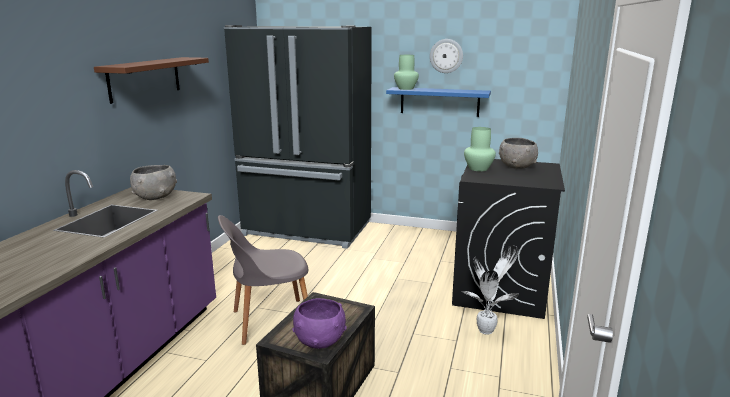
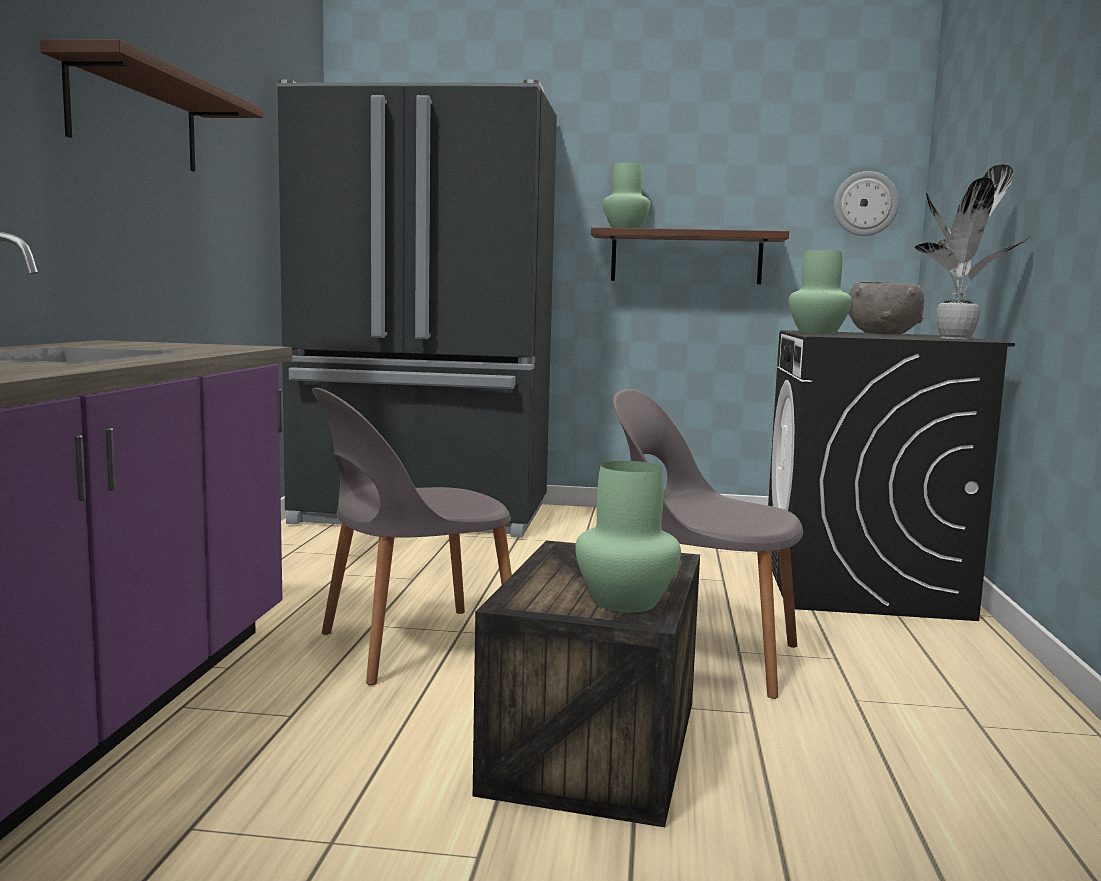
camera: 10 degrees left, 10 degrees down
(155, 197) = (163, 345): grey bowl -> none
(320, 341) = (625, 601): purple bowl -> green vase
(393, 335) = (699, 655): none -> grey chair
(439, 101) = (686, 257): blue shelf -> brown shelf
(446, 56) = (699, 170): wall clock -> wall clock (865, 203)
(487, 330) = (884, 641): potted plant -> potted plant (957, 339)

